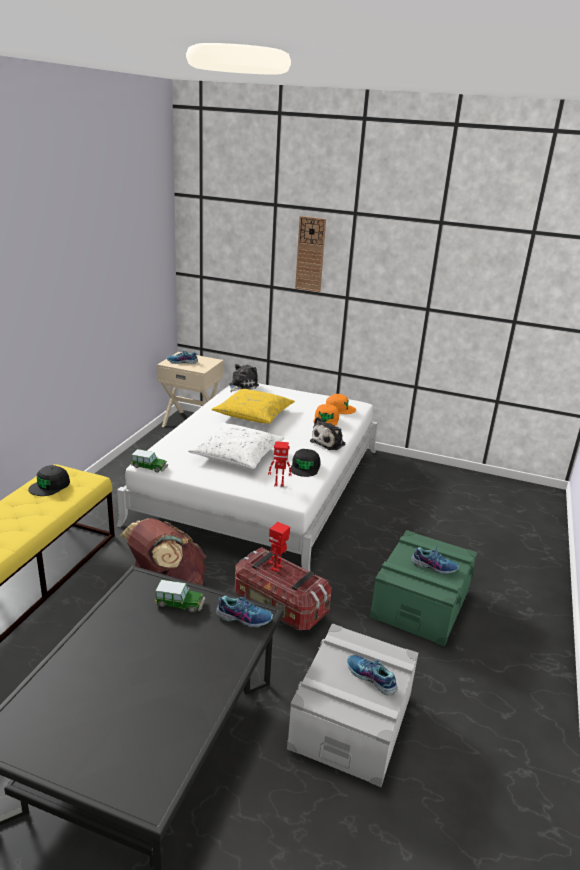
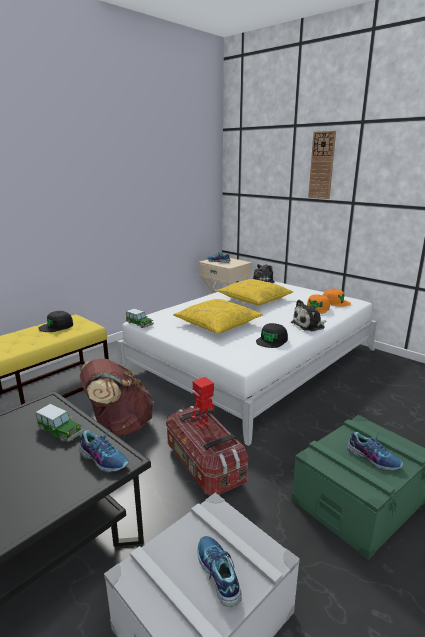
camera: 25 degrees right, 5 degrees down
(237, 454) = (218, 324): white pillow -> yellow pillow
(279, 484) = (237, 350): toy robot -> none

